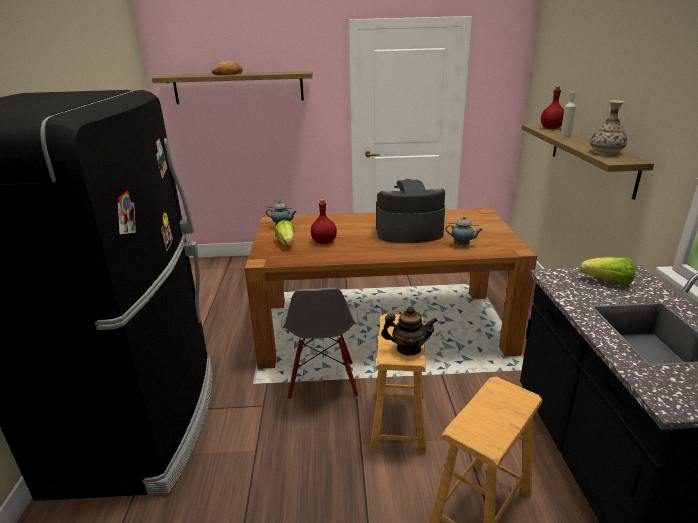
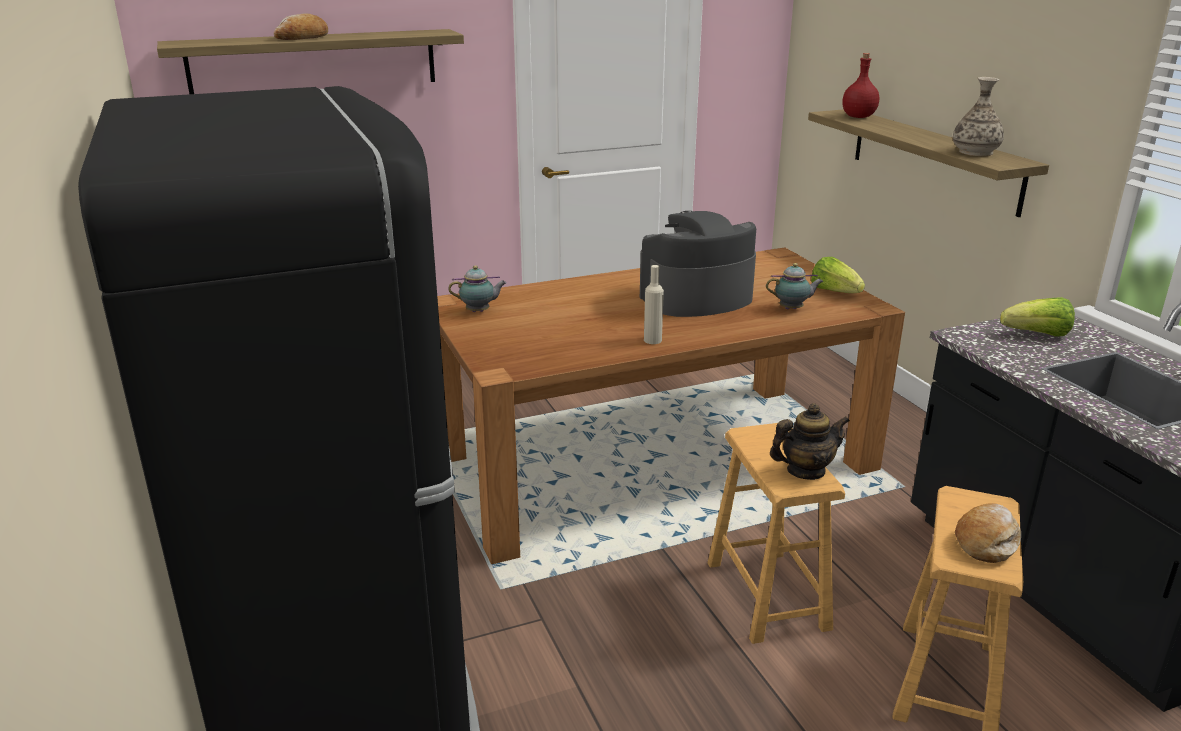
camera: 20 degrees left, 0 degrees up
(286, 243) = (513, 337): lettuce -> lettuce (834, 292)
(323, 381) = (614, 562): grey chair -> none
(324, 242) = (576, 329): red bottle -> none
(495, 422) = (986, 541): none -> bread
(565, 137) = (894, 130): beige bottle -> beige bottle (652, 340)

